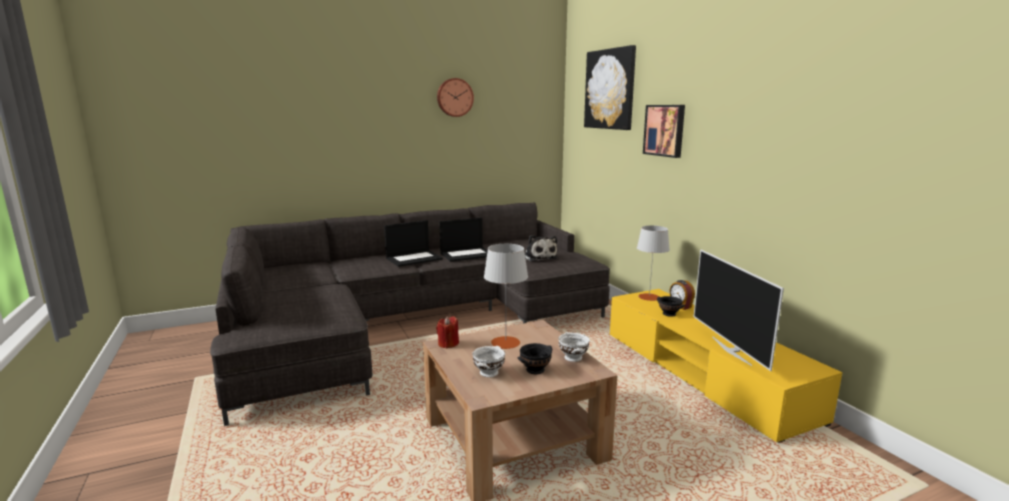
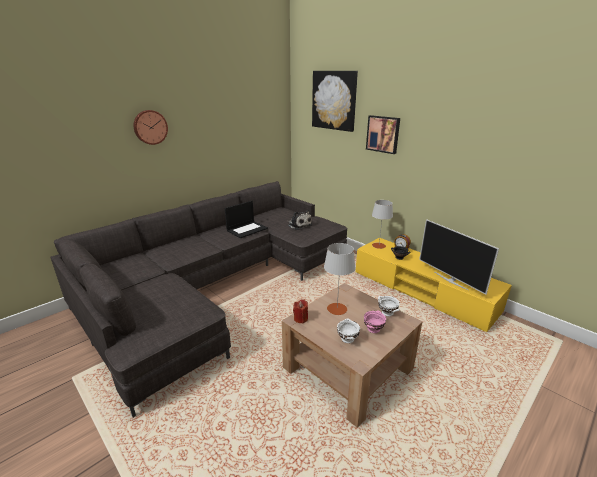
camera: 20 degrees left, 10 degrees up
(414, 258) = (211, 239): laptop -> none
(454, 97) = (218, 108): wall clock -> wall clock (150, 127)
(534, 370) = (373, 329): black bowl -> pink bowl

